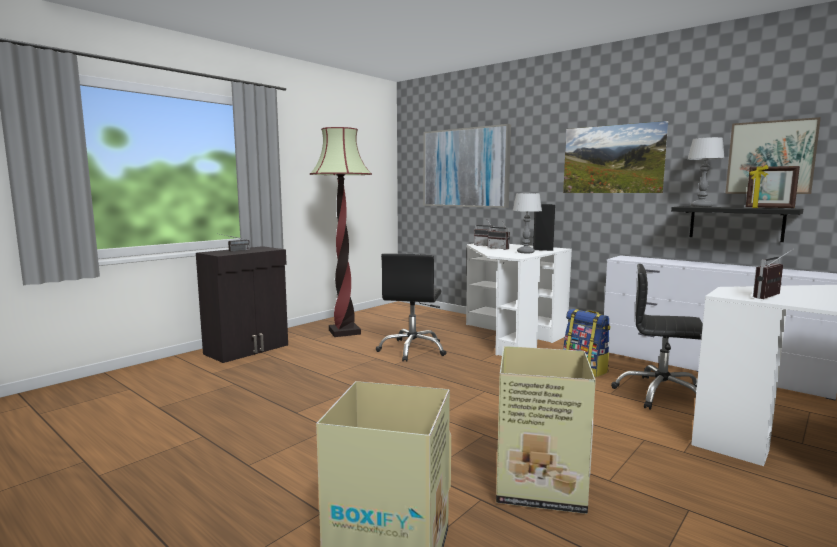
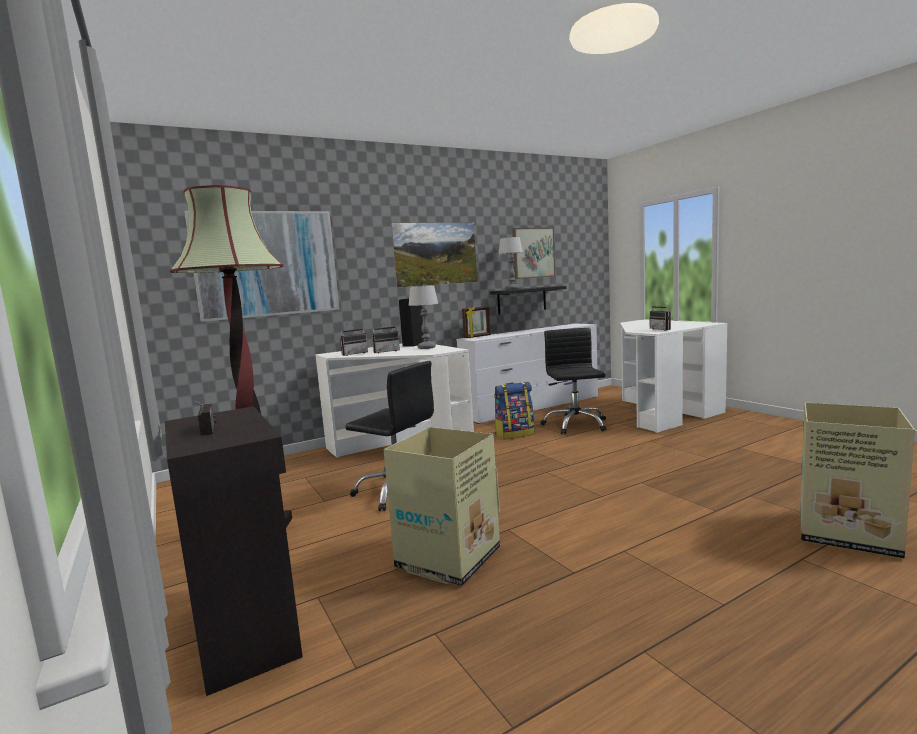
camera: 70 degrees left, 0 degrees up
(537, 484) = (722, 476): cardboard box -> cardboard box (447, 559)
(660, 394) = (575, 425): black office chair -> black office chair turned 135 degrees clockwise
(769, 208) = (545, 286): picture frame -> picture frame (477, 337)

